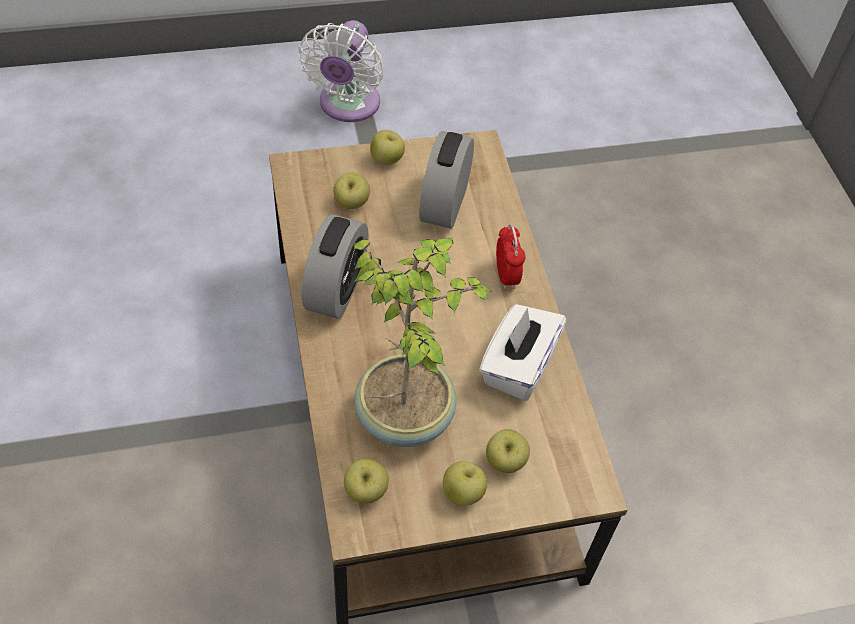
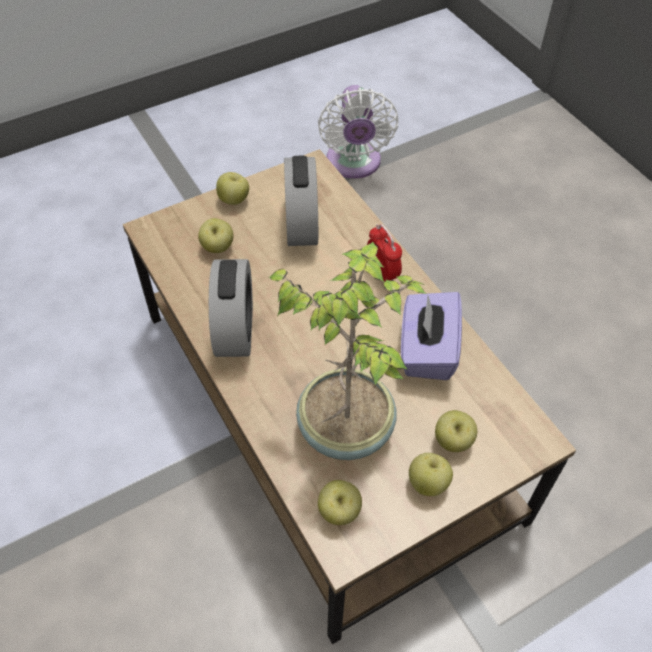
camera: 15 degrees left, 0 degrees up
(347, 106) = (162, 170): white fan -> white fan (353, 164)
(517, 366) = (426, 351): white tissue box -> purple tissue box

